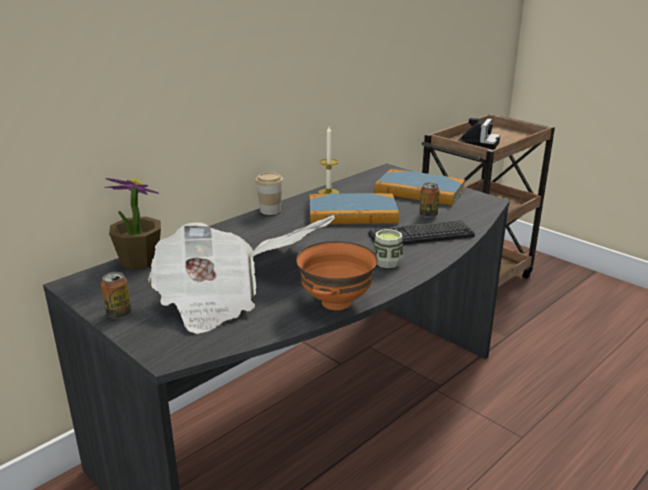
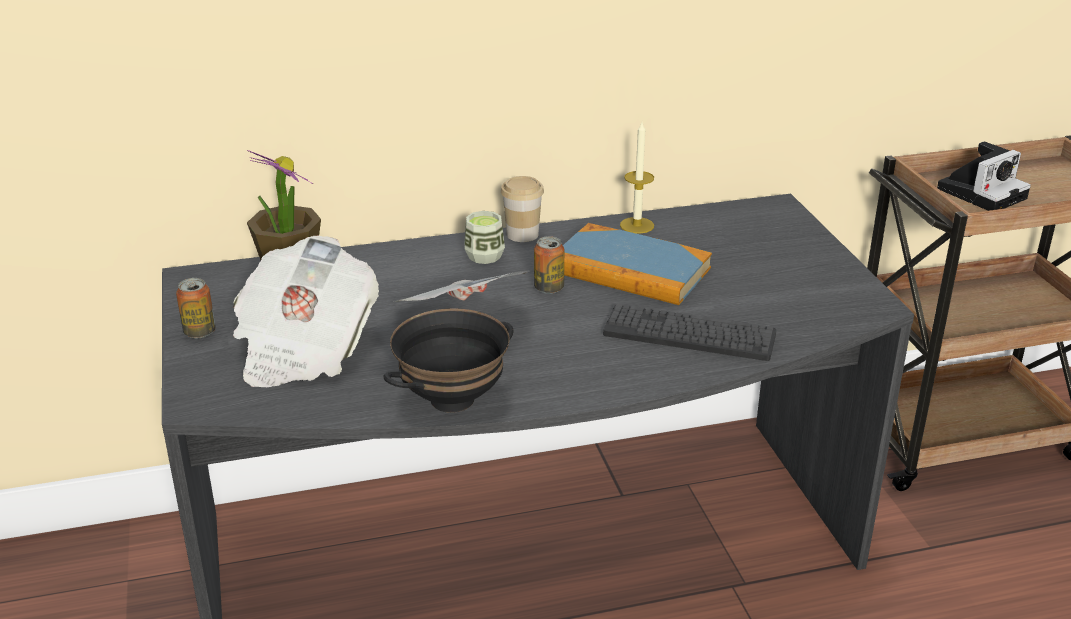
camera: 30 degrees right, 5 degrees up
(335, 302) = (452, 399): orange bowl -> black bowl
(387, 262) = (587, 363): cup -> cup (484, 256)
(419, 191) = (780, 258): book -> none
(428, 215) = (742, 303): can -> can (549, 288)

